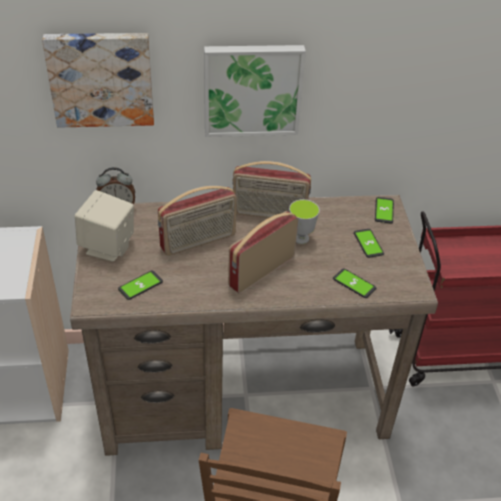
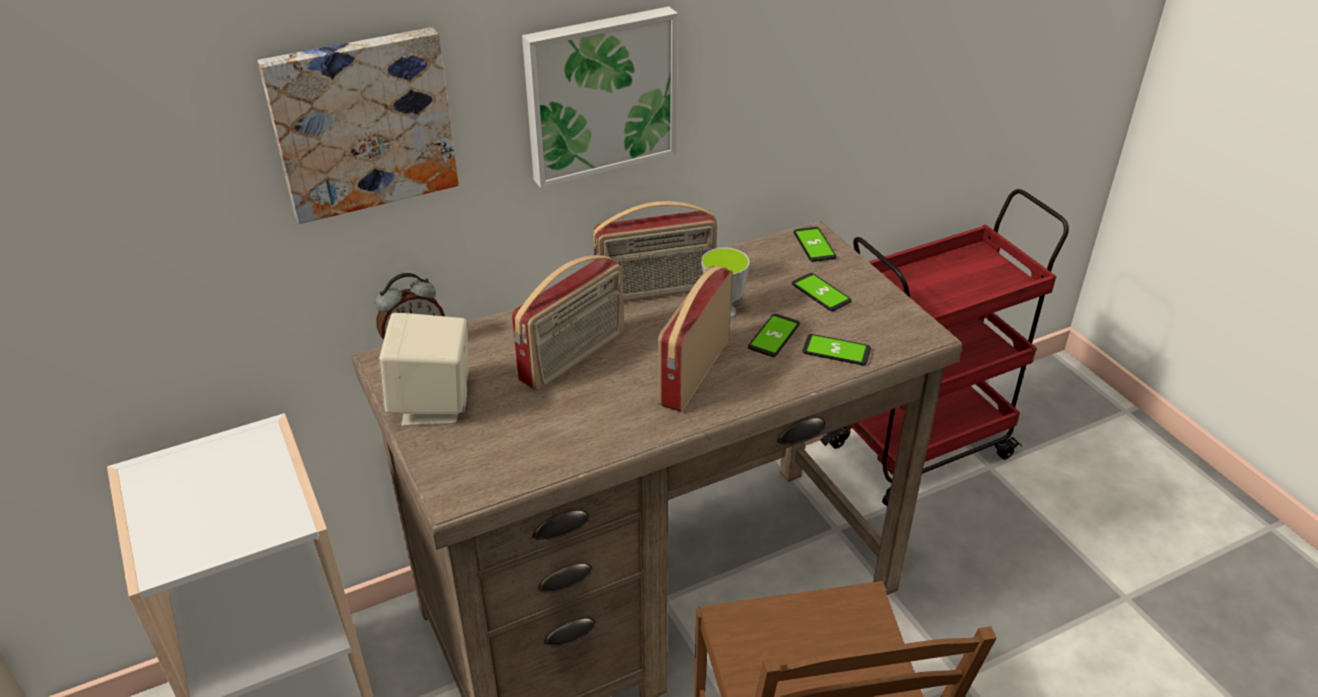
camera: 20 degrees left, 5 degrees down
(140, 285) = (520, 446): phone -> phone (773, 336)

